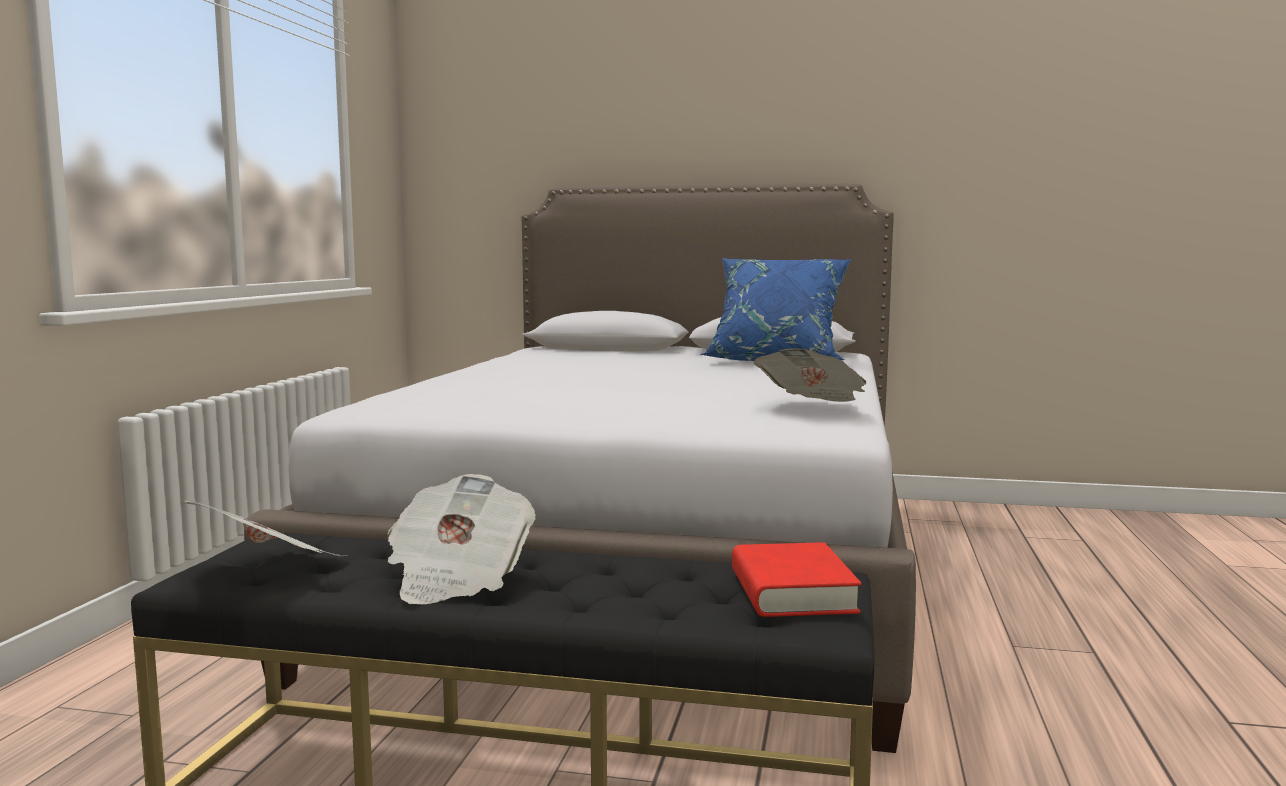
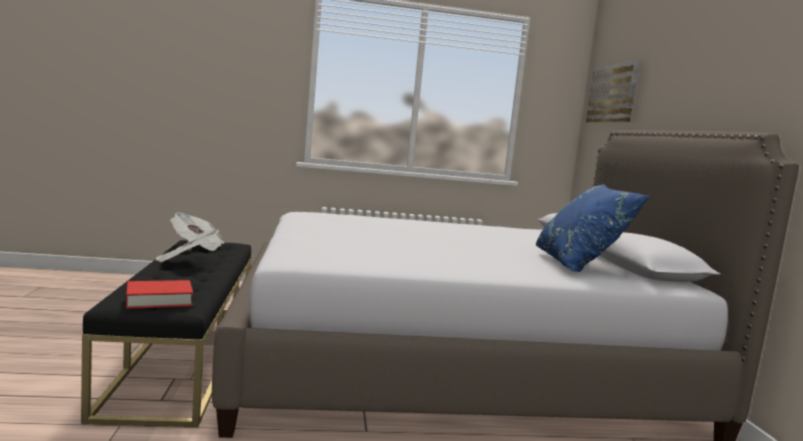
camera: 70 degrees right, 0 degrees up
(496, 132) = (613, 94): none -> picture
(813, 408) = (357, 259): newspaper -> none

